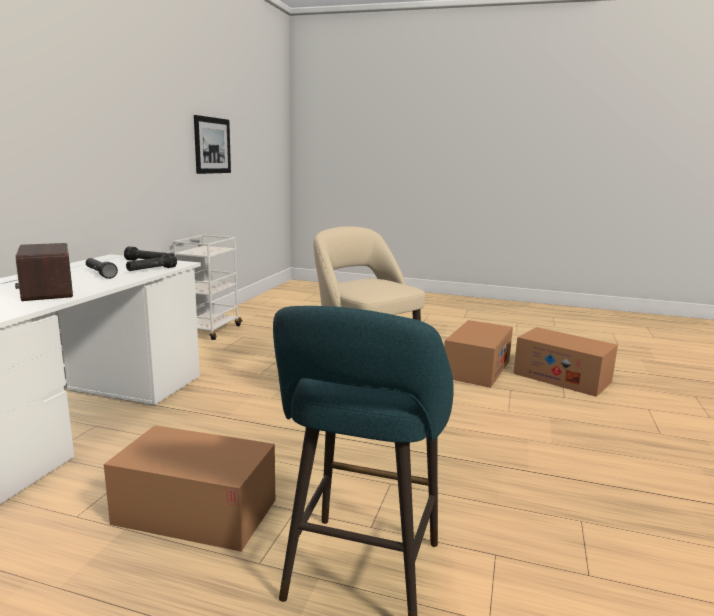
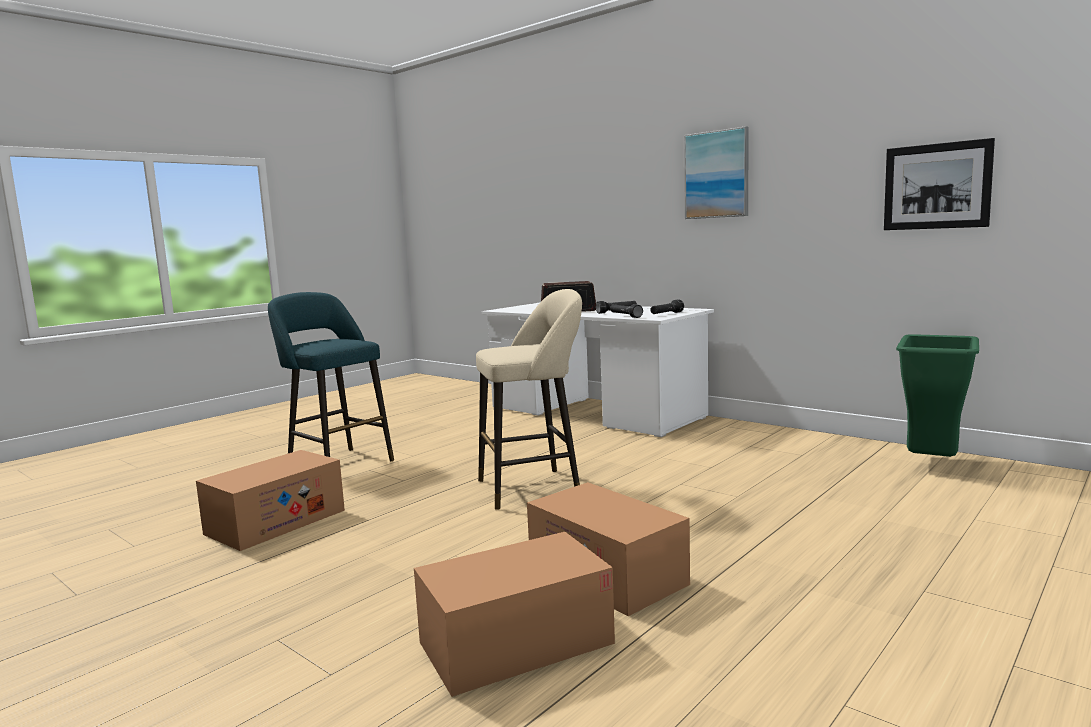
camera: 115 degrees right, 5 degrees down
(95, 109) = (716, 174): none -> picture
(196, 512) = (444, 437): cardboard box -> cardboard box (275, 522)
(210, 331) = (830, 442): white cart -> none
(258, 314) = (933, 465): none -> green trash can

